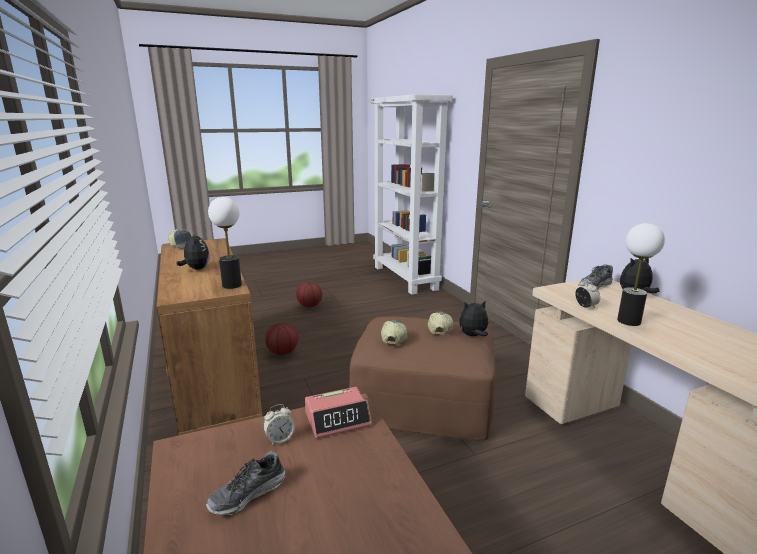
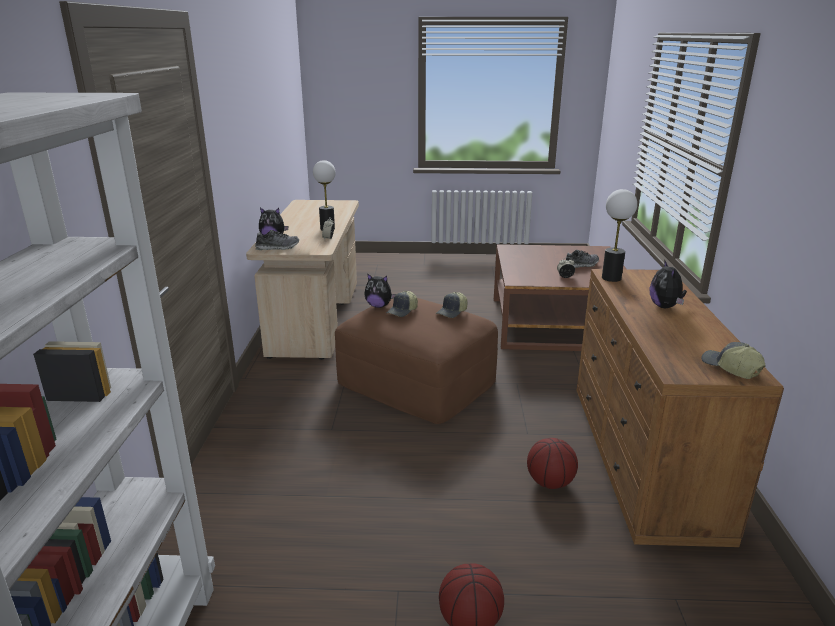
camera: 155 degrees left, 5 degrees up
(338, 419) = (529, 278): alarm clock -> none

